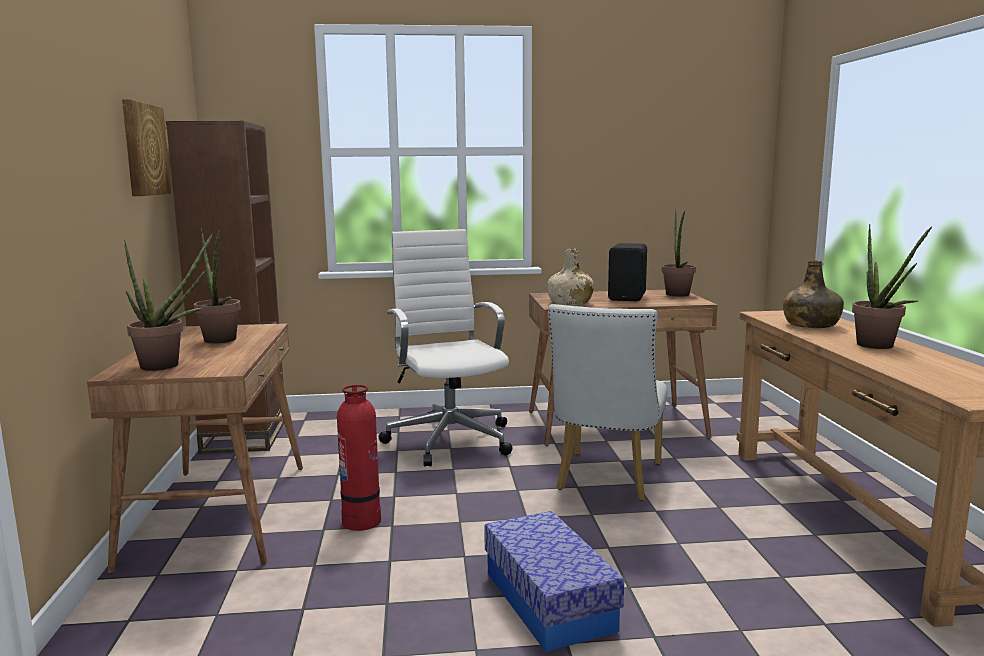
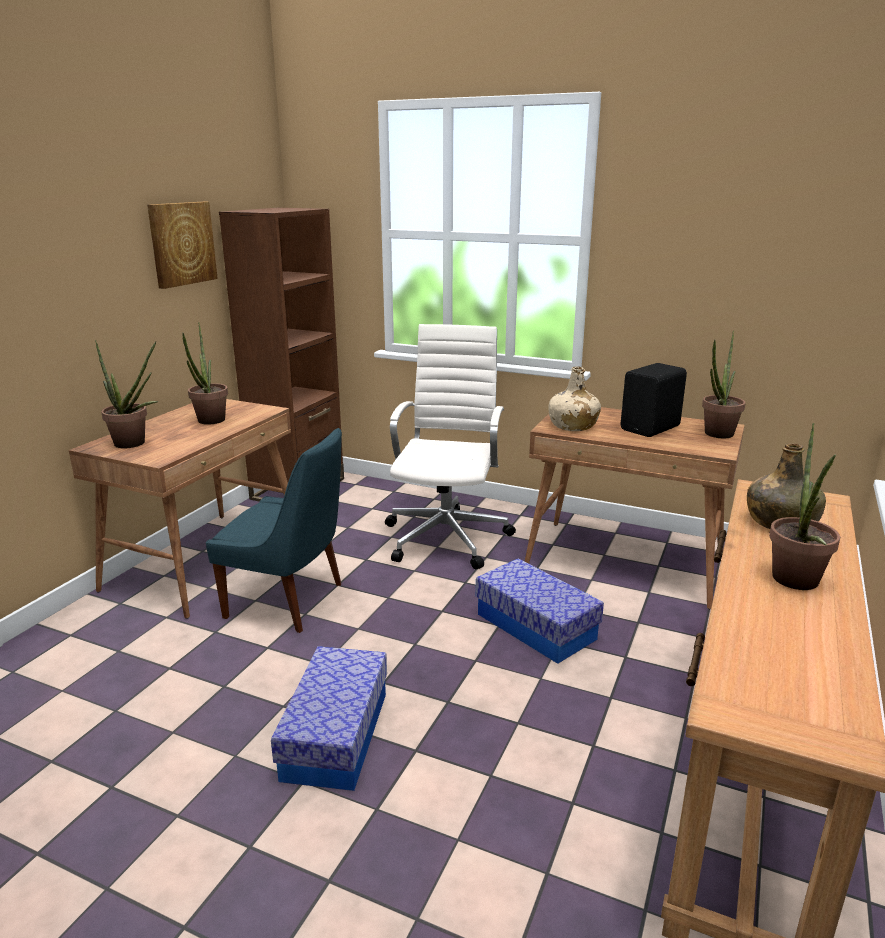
camera: 30 degrees right, 10 degrees up
(362, 520) = (289, 601): fire extinguisher -> blue chair
(606, 480) = (535, 626): white chair -> storage box

